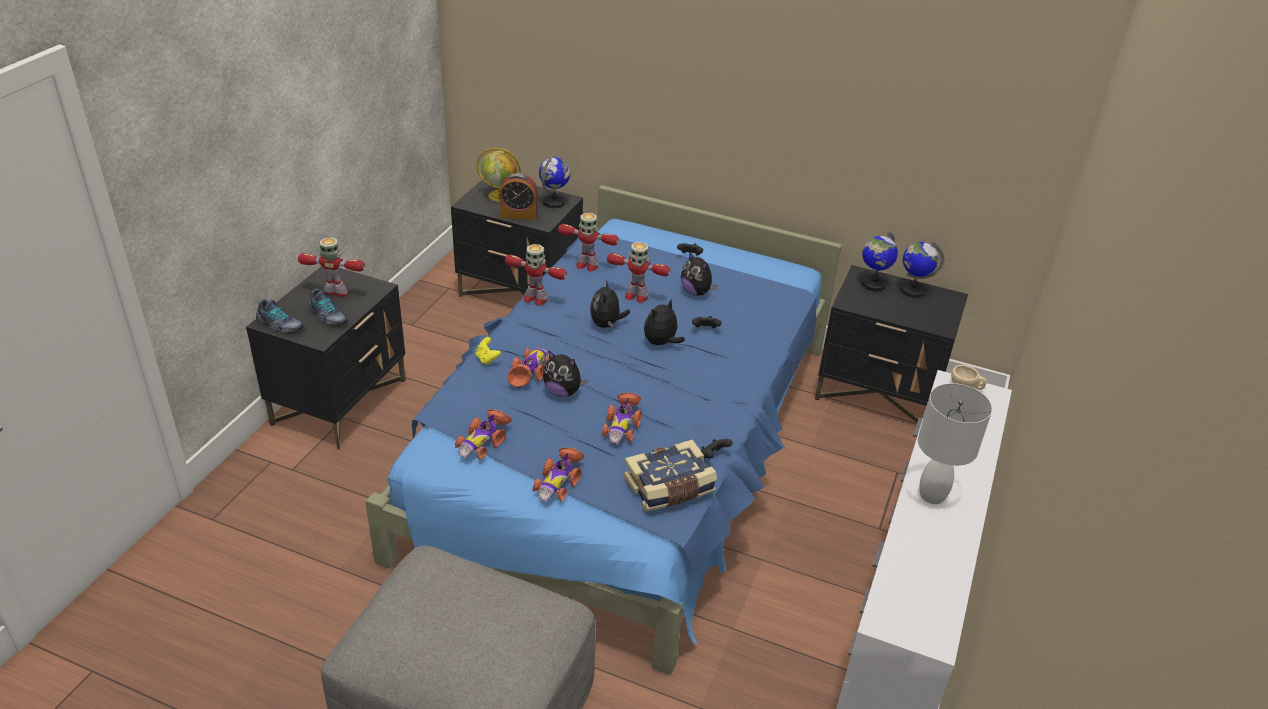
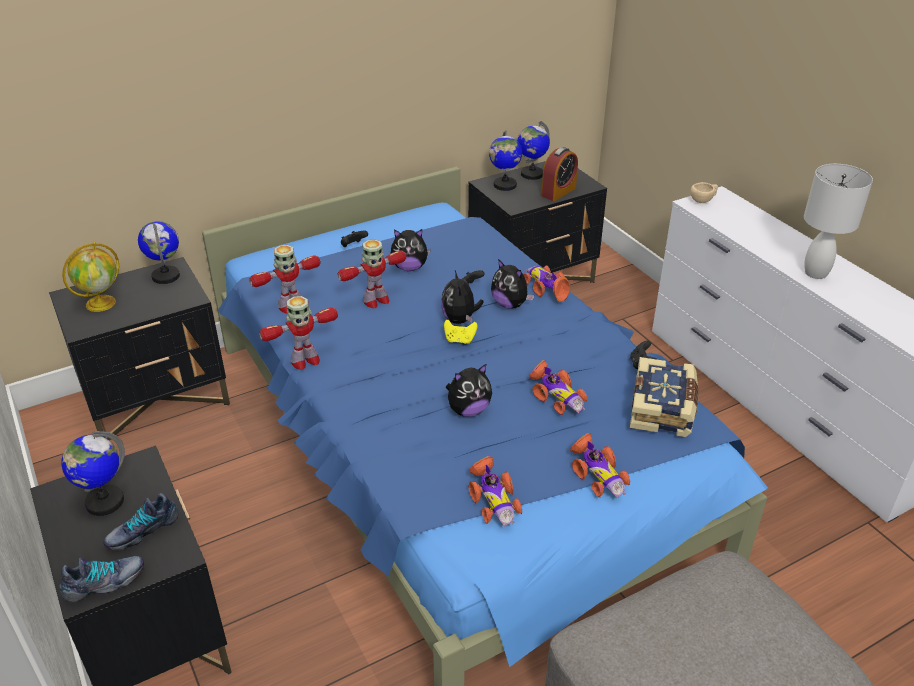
camera: 50 degrees left, 0 degrees up
(327, 317) = (142, 530): shoe -> shoe turned 150 degrees clockwise
(337, 292) = (104, 502): toy robot -> globe
(487, 359) = (364, 437): yellow game controller -> yellow game controller (459, 340)
(519, 215) = (153, 306): alarm clock -> alarm clock (558, 192)
(530, 371) = (418, 416): toy car -> toy car (546, 288)
(606, 324) = (397, 337): plush toy -> plush toy (510, 304)

